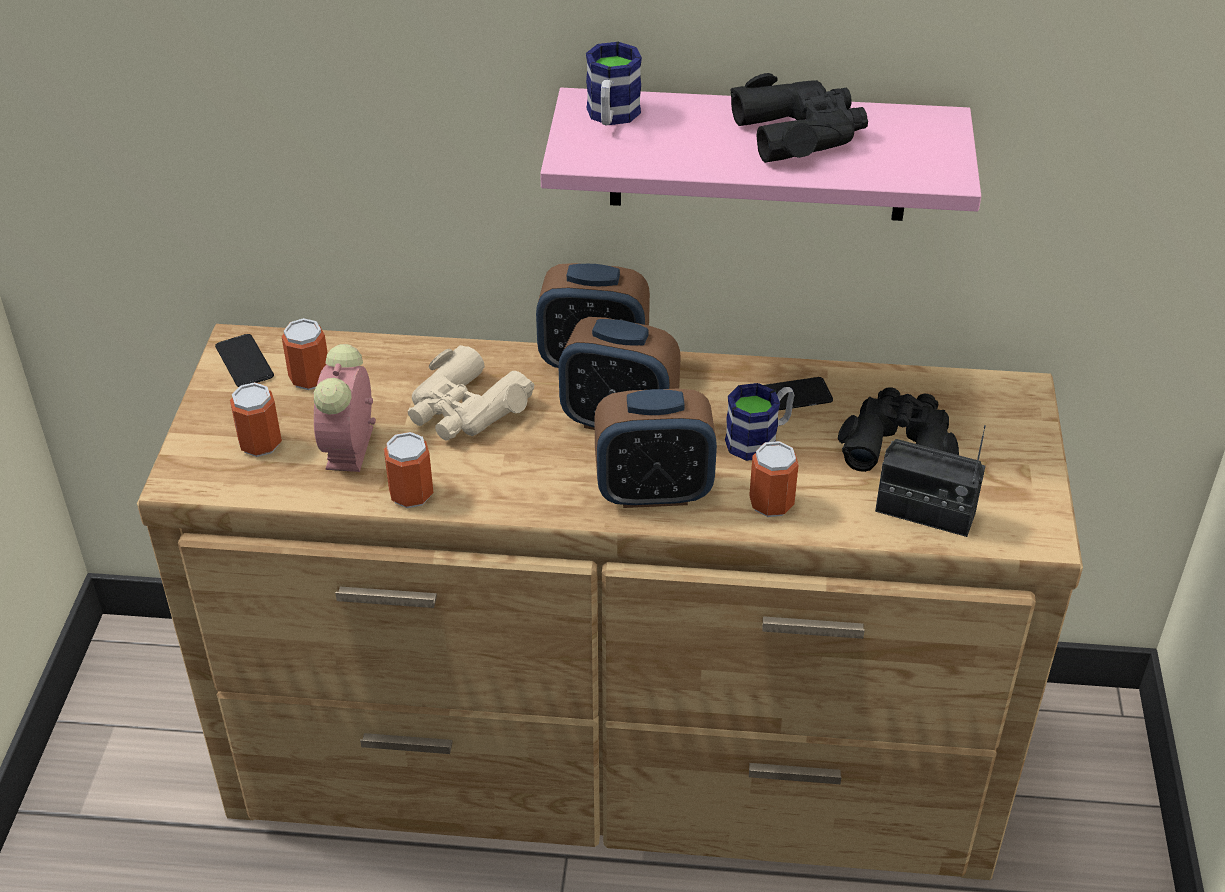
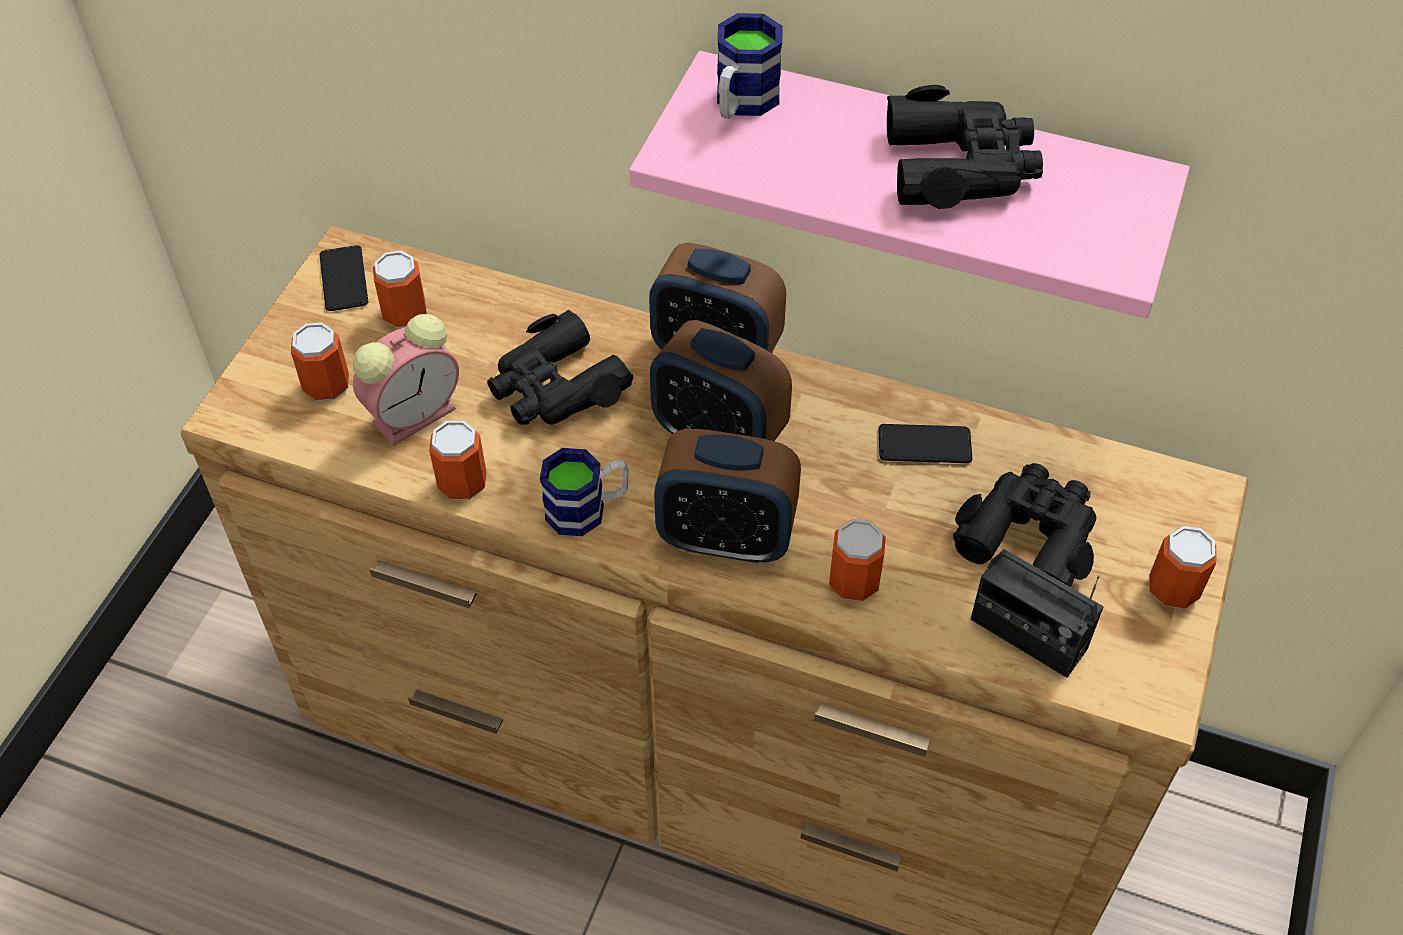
camera: 15 degrees right, 10 degrees up
(350, 450) = (416, 413): alarm clock -> alarm clock turned 150 degrees counterclockwise
(465, 409) = (556, 387): beige binoculars -> black binoculars
(759, 439) = (869, 494): mug -> mug (587, 509)
(1024, 460) = (1173, 589): none -> can

